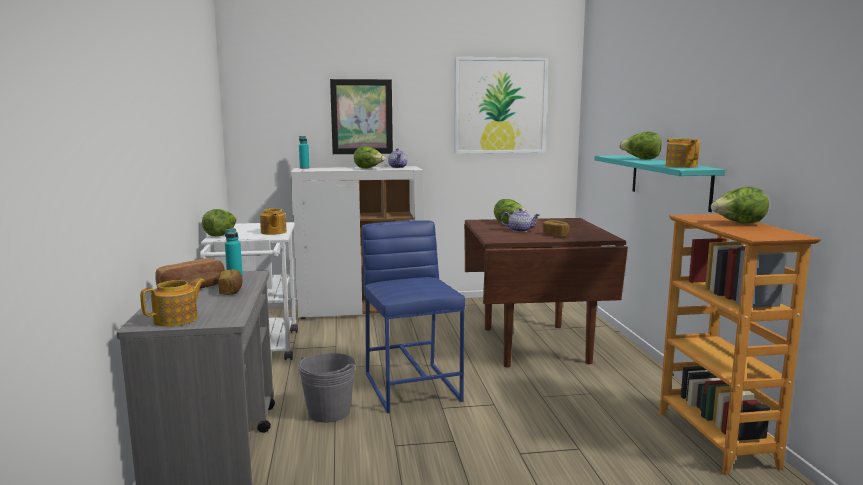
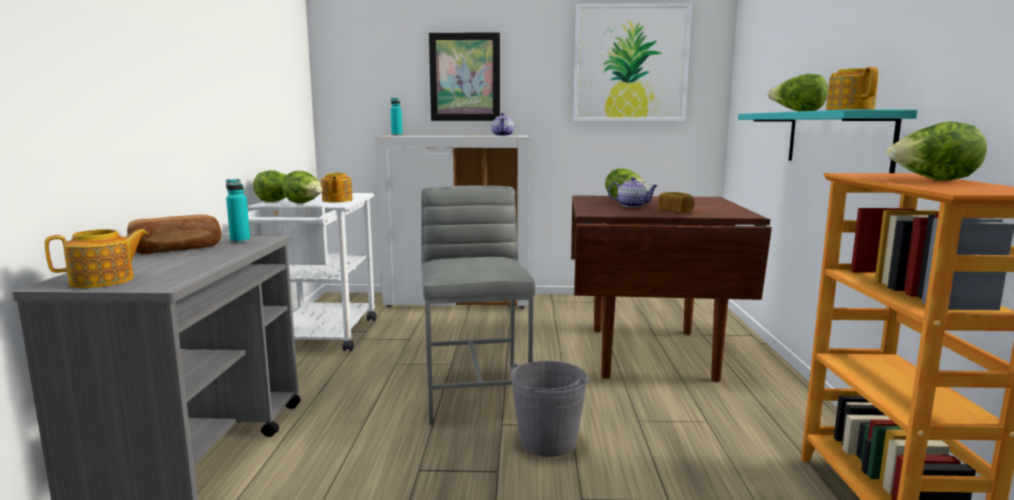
camera: 10 degrees right, 0 degrees up
(231, 291) = (216, 254): bread -> none
(329, 412) = (359, 418): grey bucket -> grey bucket (548, 442)
(369, 168) = (467, 135): lettuce -> lettuce (304, 203)
(413, 386) = (476, 393): blue stool -> grey stool

